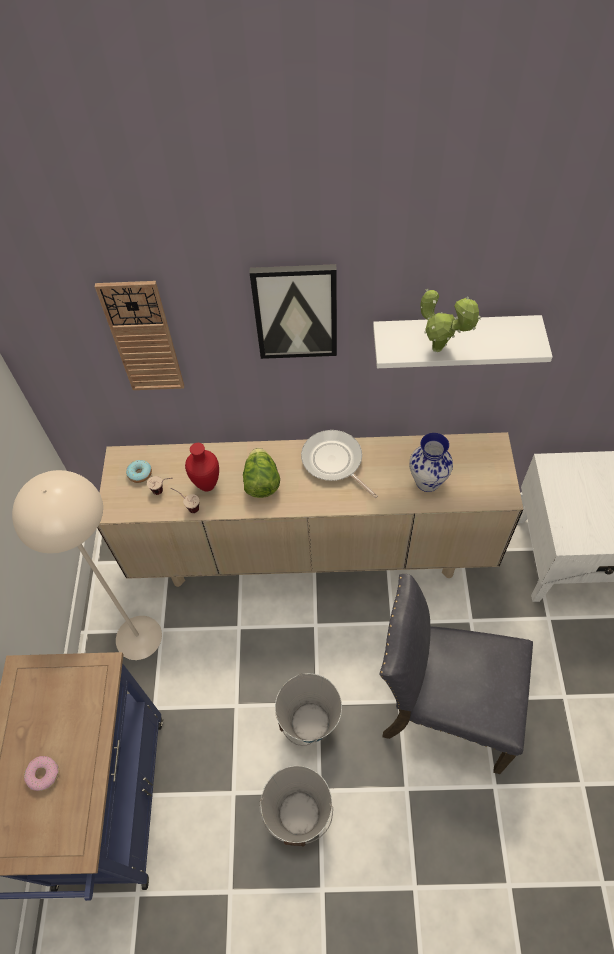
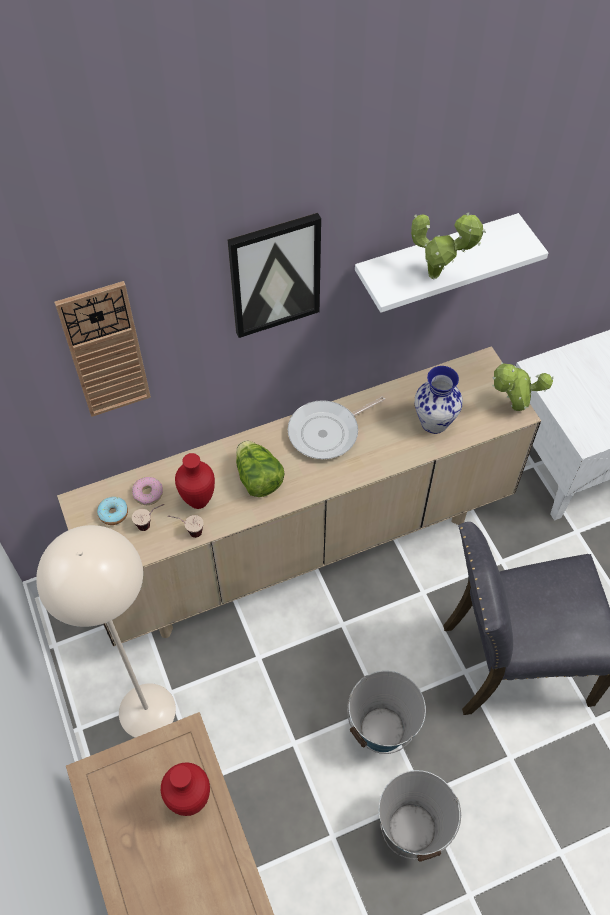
camera: 25 degrees left, 0 degrees up
(43, 774) = (177, 873): donut -> donut (148, 493)
(81, 722) = (191, 802): none -> red vase
(334, 462) = (327, 432): frying pan -> frying pan turned 60 degrees counterclockwise
(502, 490) = (512, 408): none -> potted plant

